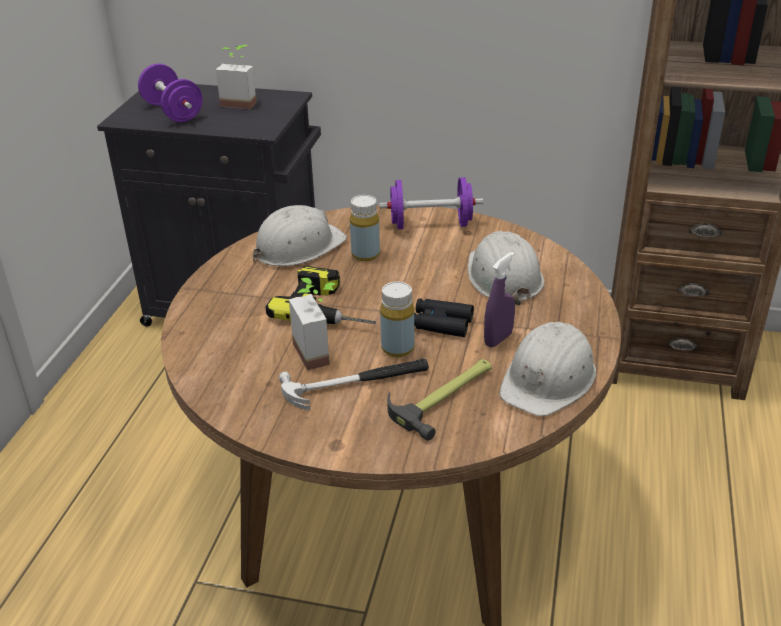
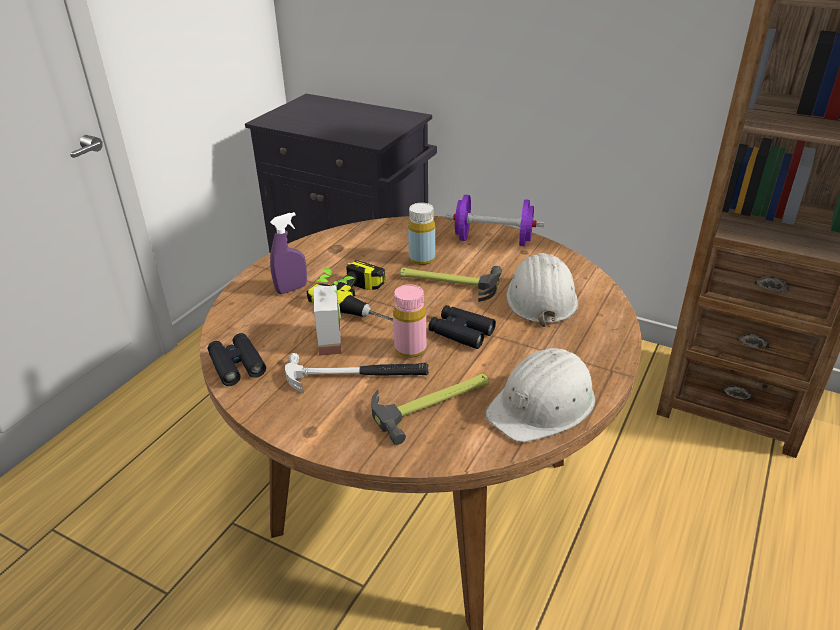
camera: 15 degrees right, 0 degrees up
(173, 112) = (309, 119): purple dumbbell -> none
(224, 395) = (237, 365): none -> black binoculars
(241, 102) = (368, 116): potted plant -> none
(298, 247) = (366, 244): white hard hat -> none
(397, 348) = (410, 349): yellow bottle -> pink bottle
(404, 275) = (448, 282): none -> hammer
(498, 339) = (509, 356): purple spray bottle -> purple spray bottle (291, 289)

